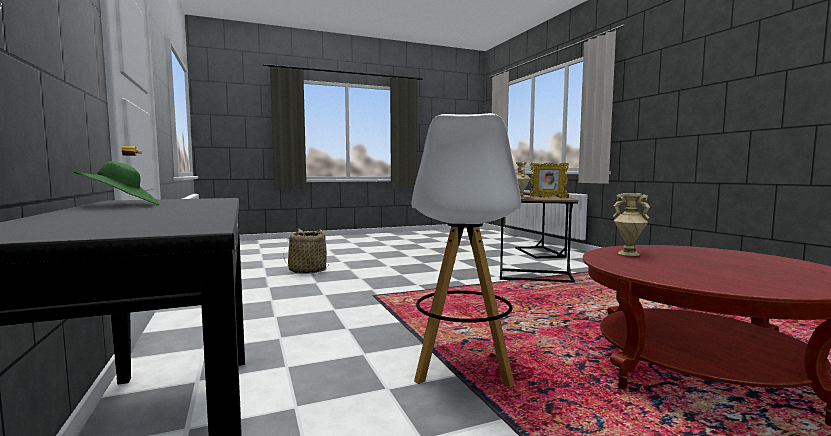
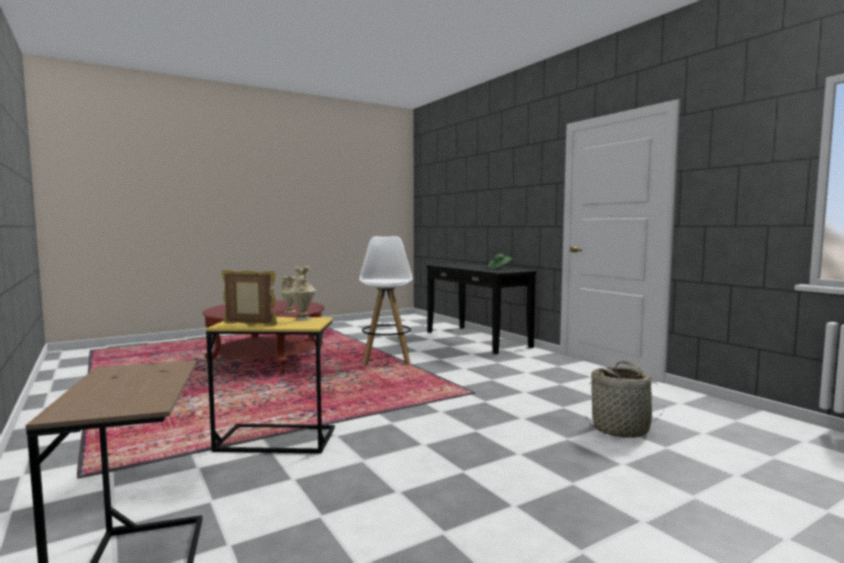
camera: 170 degrees right, 0 degrees up
(535, 276) = (276, 439): brown side table -> yellow side table

